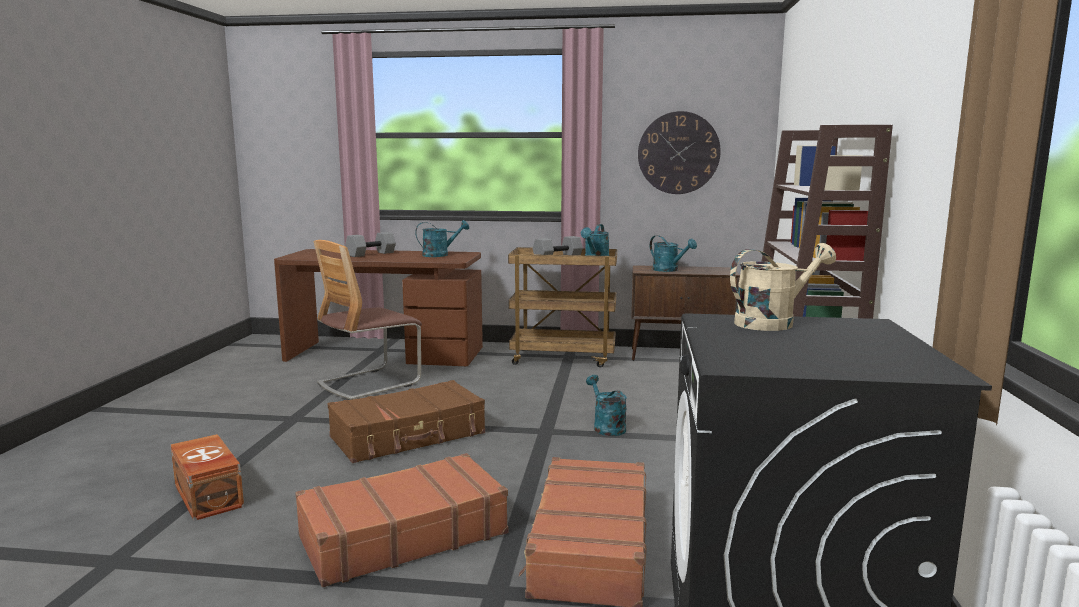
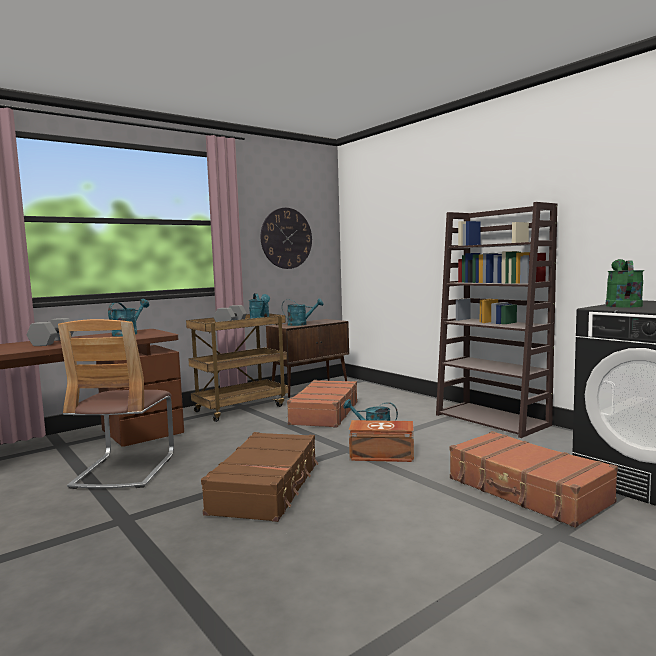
camera: 45 degrees left, 5 degrees down
(207, 496) = (217, 609): brown storage box -> brown storage box (383, 455)
(402, 535) = (436, 540): brown suitcase -> brown suitcase (324, 413)
(772, 322) = (622, 305): beige watering can -> green watering can

